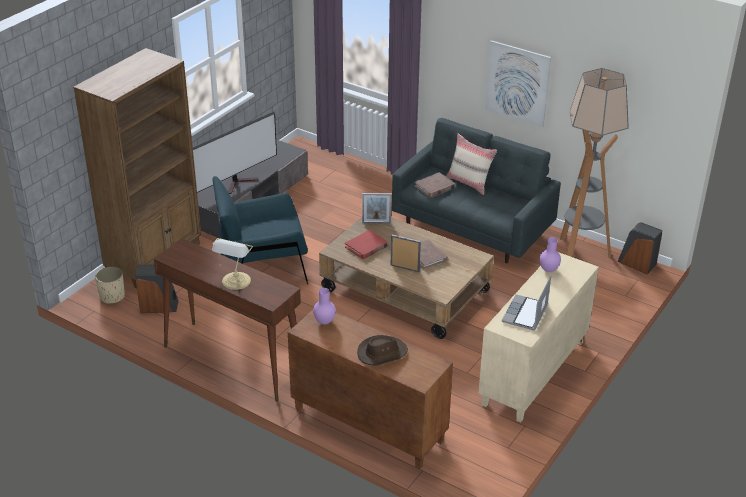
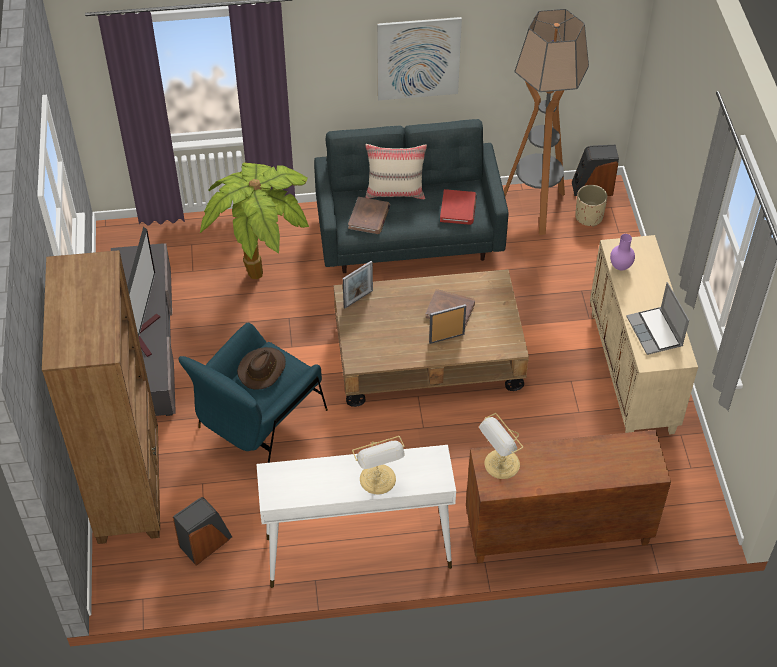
camera: 40 degrees left, 15 degrees up
(112, 296) = (140, 567): beige planter -> beige planter (588, 217)
(232, 360) = (357, 553): brown console table -> white console table
(325, 322) = (500, 465): purple vase -> table lamp
(359, 201) = (263, 272): none -> potted plant
(366, 246) = (382, 335): red book -> red book (458, 209)
(382, 353) = (588, 463): brown hat -> brown hat (262, 369)

